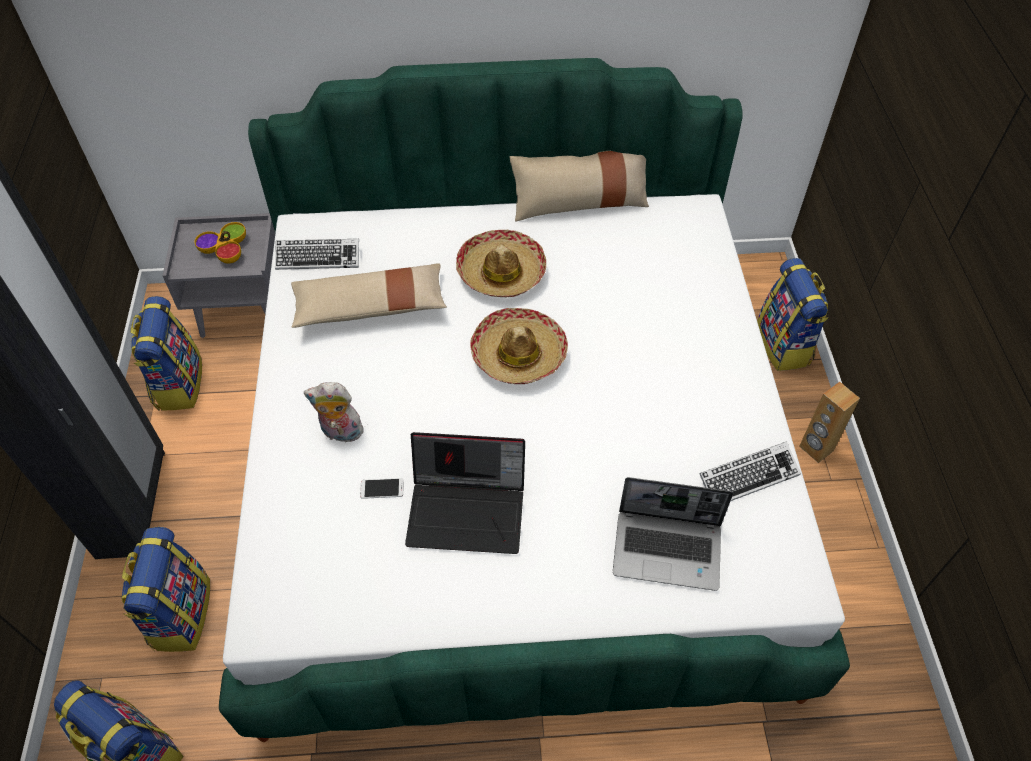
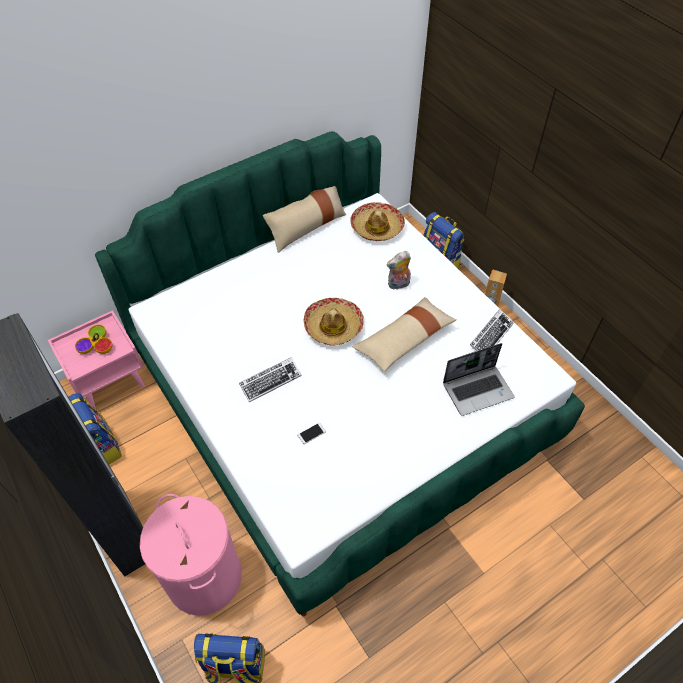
camera: 30 degrees left, 0 degrees up
(180, 613) = (203, 577): backpack -> pink laundry basket
(244, 310) = (111, 382): grey nightstand -> pink nightstand
(318, 258) = (175, 323): keyboard -> keyboard (270, 381)
(340, 433) = (265, 415): plush toy -> plush toy (398, 285)
(370, 306) = (229, 337): beige pillow -> beige pillow (404, 340)
(468, 510) = (366, 421): laptop -> none
(501, 272) = (291, 285): hat -> hat (376, 227)

